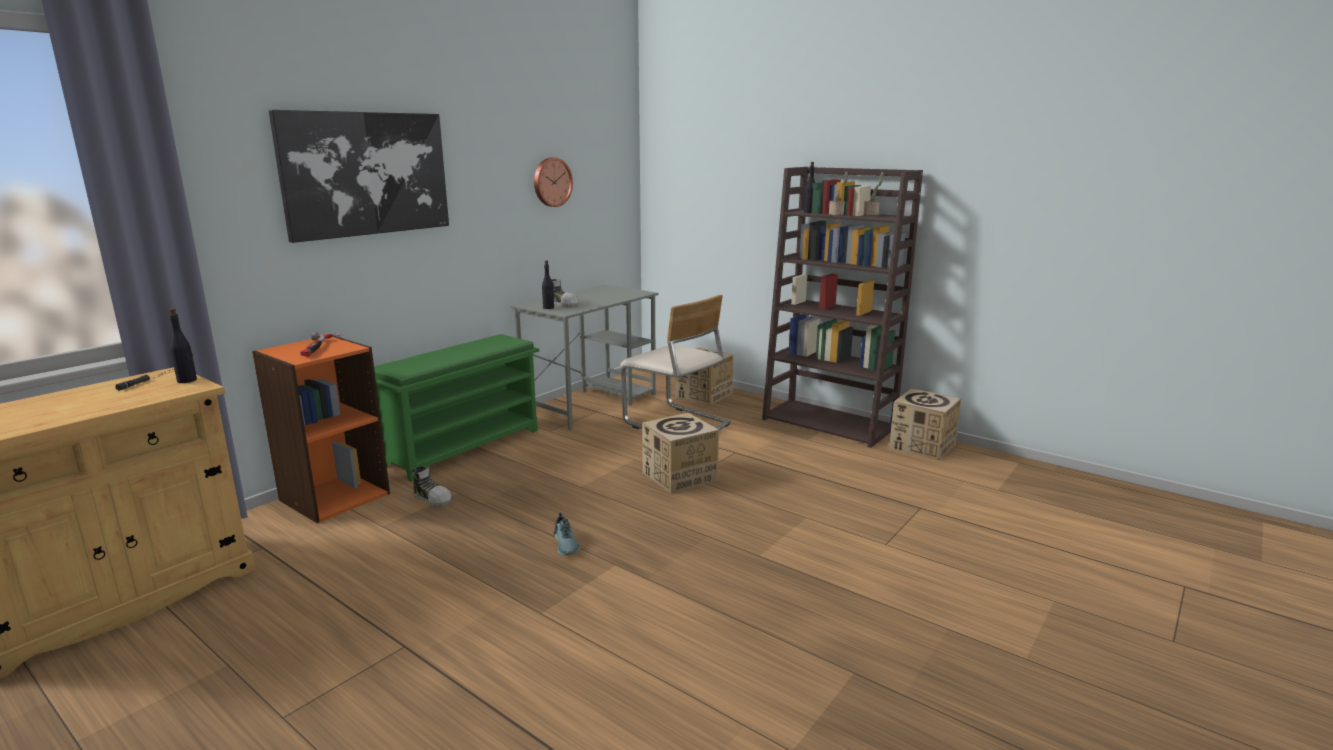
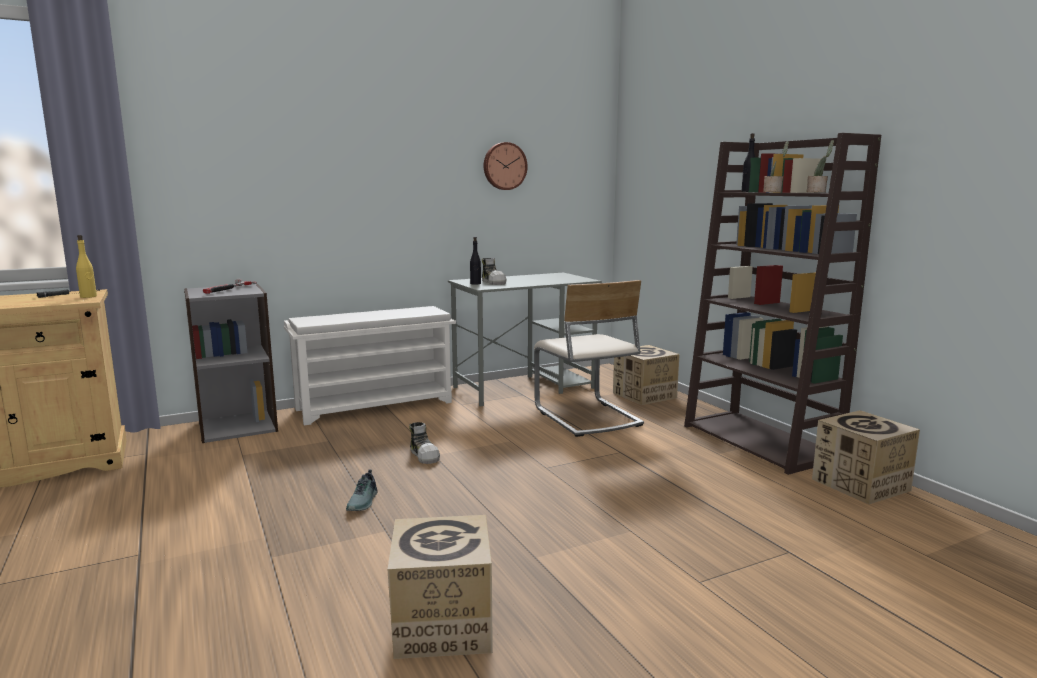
camera: 25 degrees right, 5 degrees down
(187, 380) = (88, 296): black bottle -> yellow bottle
(334, 496) = (237, 426): orange bookcase -> grey bookcase
(366, 174) = (304, 145): picture -> none
(432, 498) = (304, 441): shoe -> shoe (424, 455)
(463, 446) = (376, 405): green shoe rack -> white shoe rack
(679, 476) = (537, 464): cardboard box -> cardboard box (442, 624)

